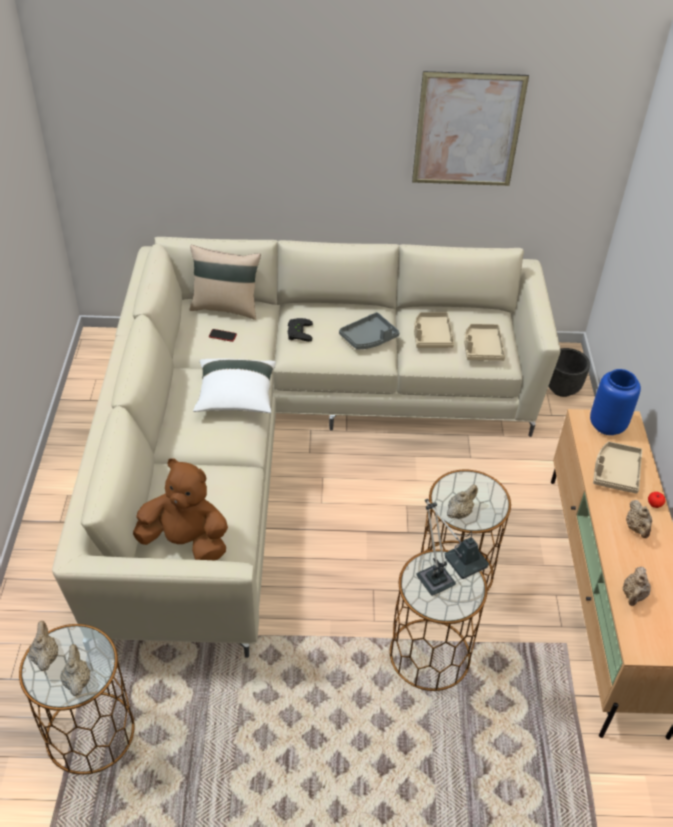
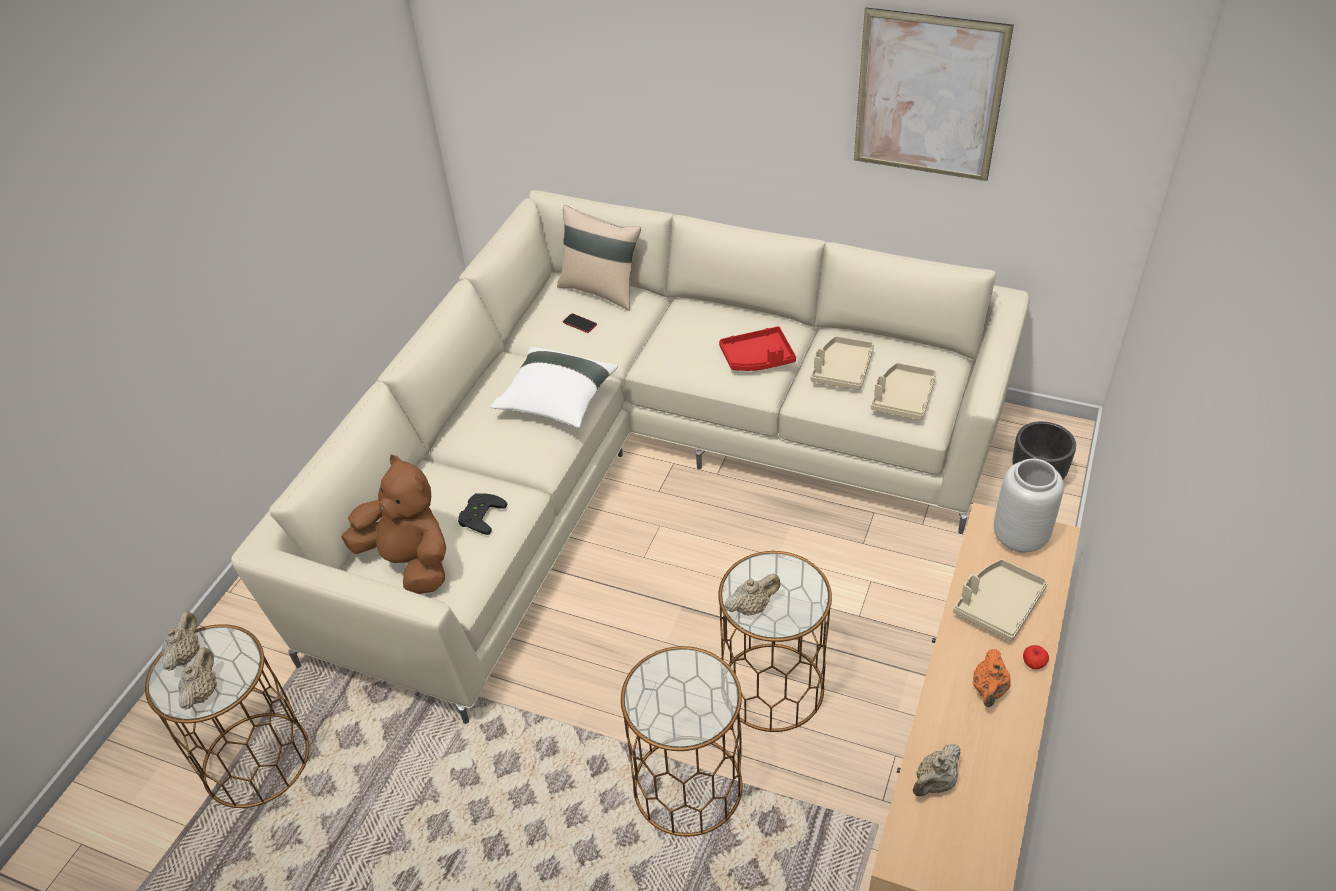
camera: 25 degrees right, 0 degrees up
(297, 332) = (672, 335): black game controller -> black game controller (479, 515)
(369, 338) = (757, 358): grey tray -> red tray
(440, 587) = (676, 698): table lamp -> none
(607, 426) = (1020, 538): blue vase -> grey vase
(636, 528) = (989, 690): beige teapot -> orange teapot

